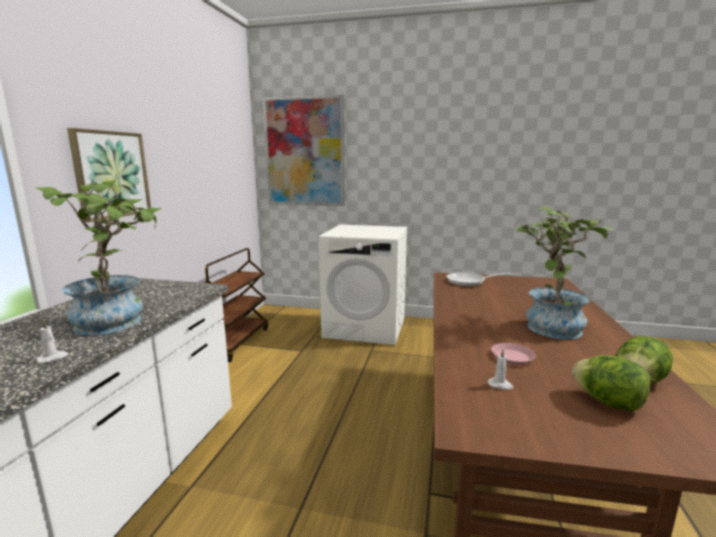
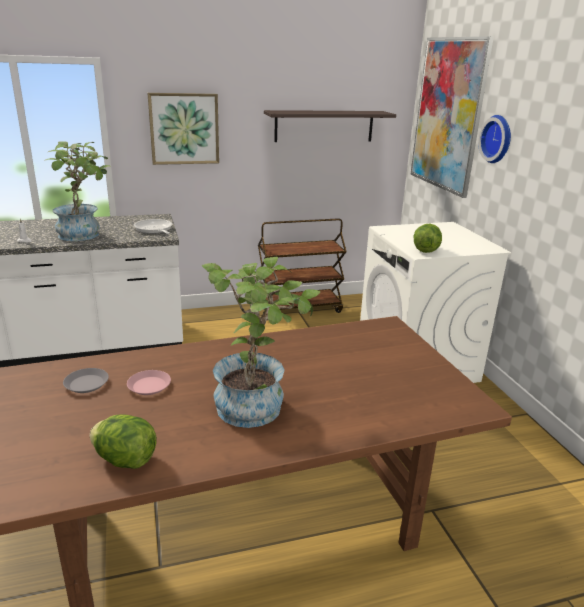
camera: 60 degrees right, 10 degrees up
(214, 168) = (324, 126): none -> shelf
(367, 160) = (498, 139): none -> wall clock
(469, 282) = (380, 341): frying pan -> frying pan (154, 230)
(500, 385) = (86, 384): white candle -> grey plate
(608, 402) = (71, 438): lettuce -> lettuce (425, 250)

